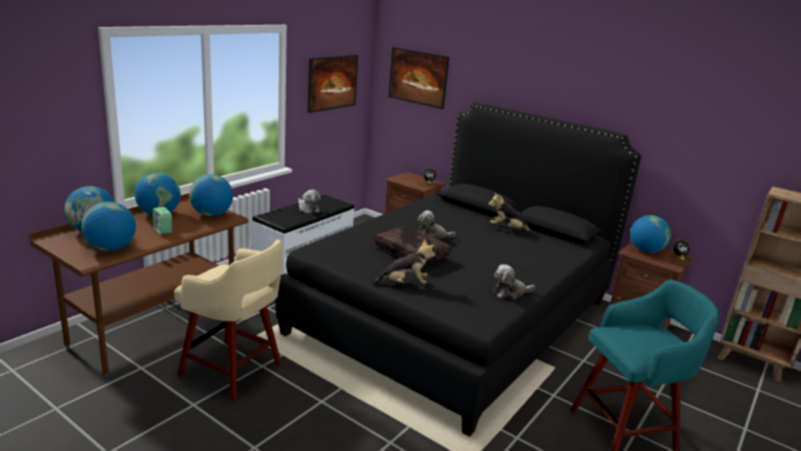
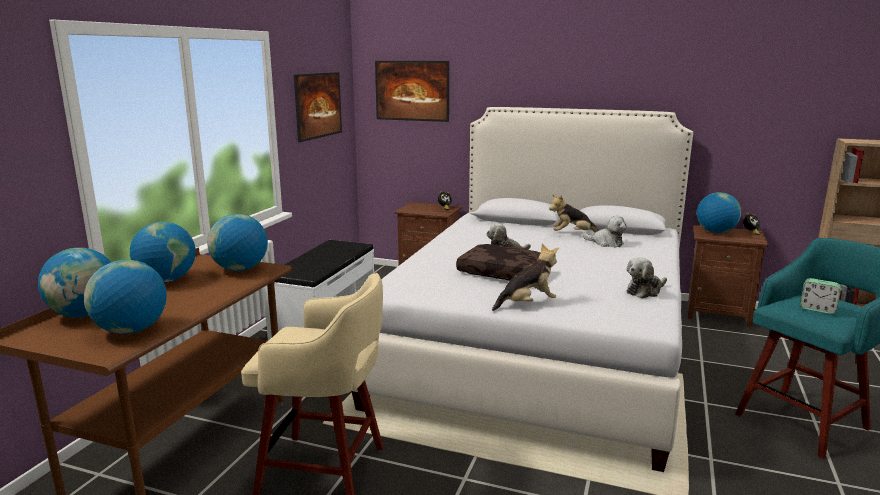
camera: 15 degrees left, 5 degrees down
(163, 230) = (189, 297): alarm clock -> alarm clock (817, 309)
(307, 209) = (324, 256): plush toy -> plush toy (606, 243)
(455, 316) = (539, 345): black bed -> white bed

